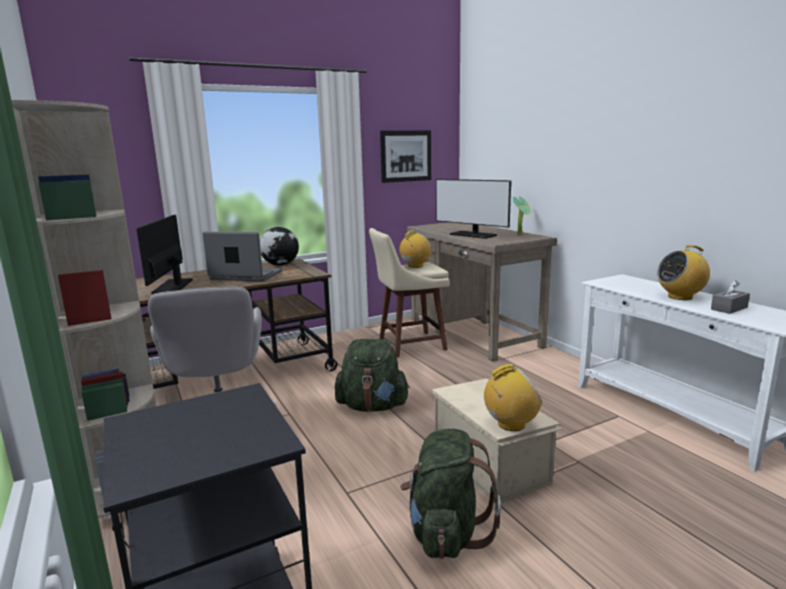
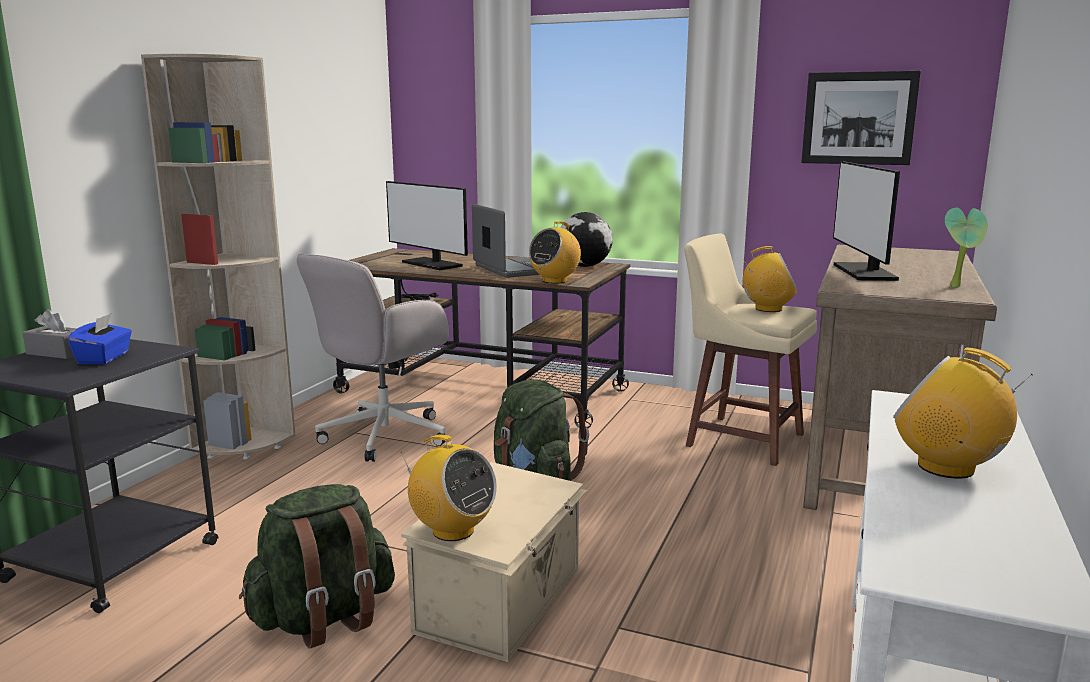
camera: 50 degrees right, 0 degrees up
(173, 286) = (432, 264): monitor -> monitor turned 90 degrees counterclockwise
(217, 421) = (104, 358): none -> blue tissue box
(298, 276) = (555, 281): none -> radio
(729, 308) = (956, 517): grey tissue box -> grey tissue box (58, 353)

